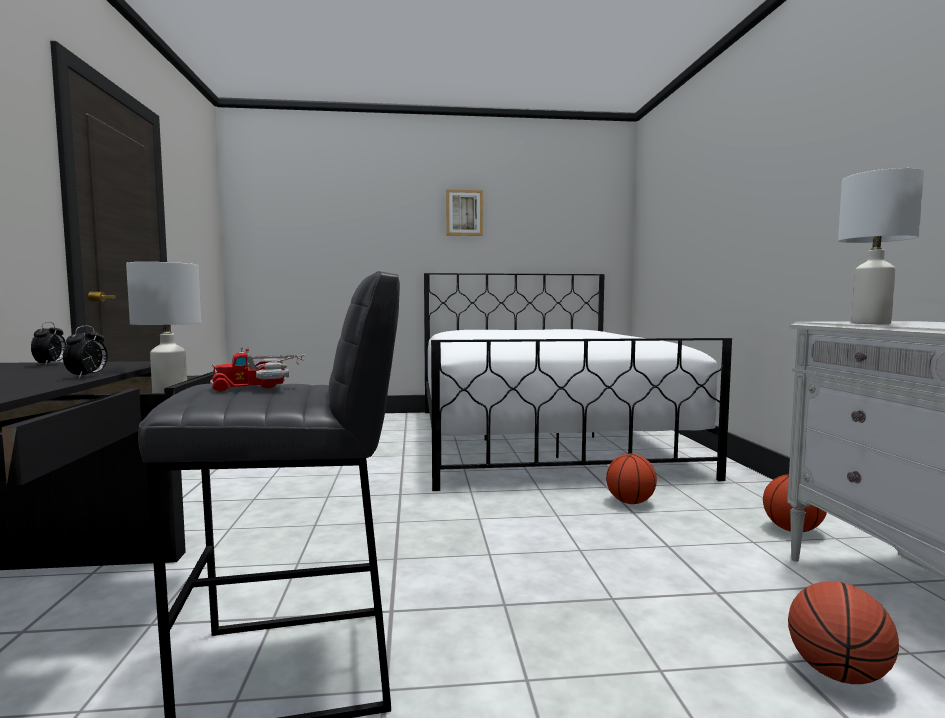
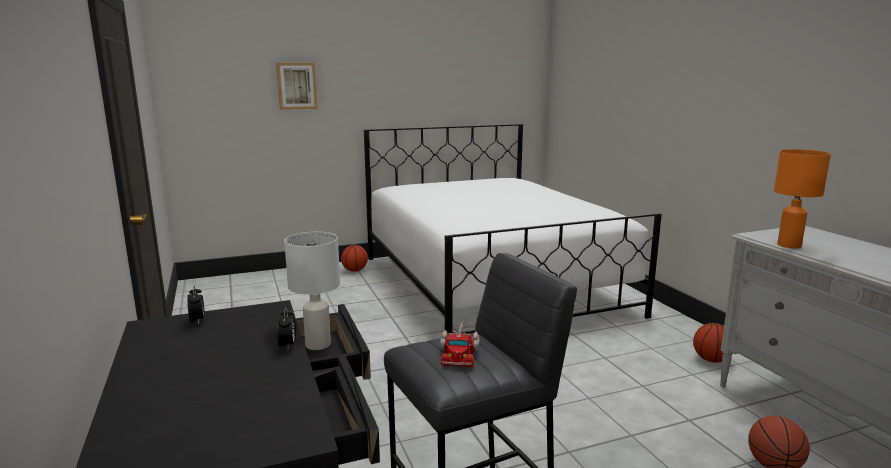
camera: 15 degrees left, 10 degrees up
(260, 386) = (459, 353): toy truck -> toy truck turned 45 degrees counterclockwise
(464, 213) = (399, 69): picture -> picture (297, 86)
(630, 502) = (598, 348): basketball -> basketball (355, 270)
(869, 323) = (788, 245): white table lamp -> orange table lamp

